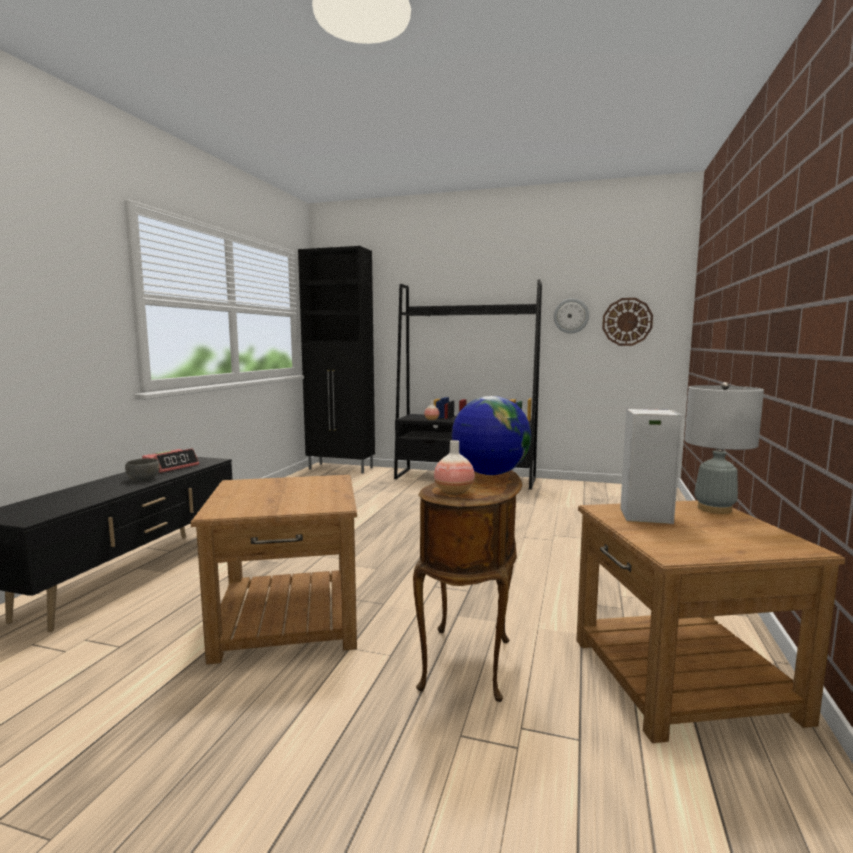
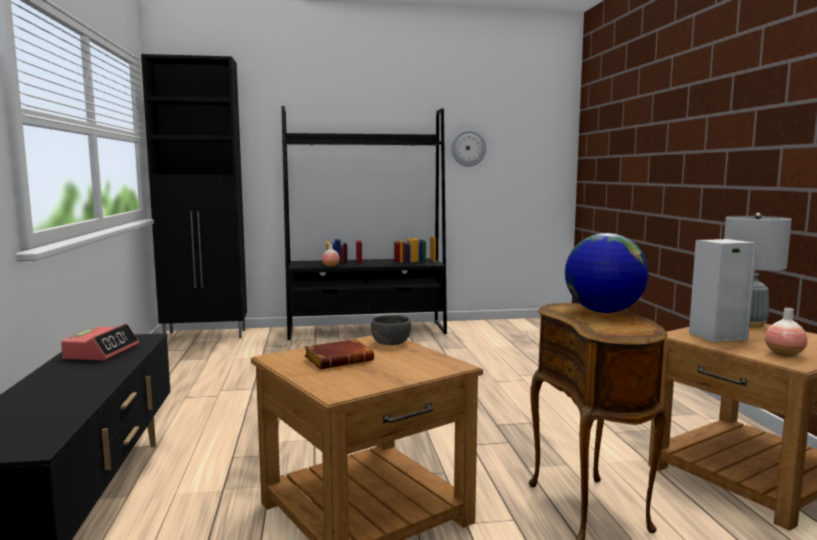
camera: 25 degrees left, 0 degrees up
(144, 479) = (95, 371): grey bowl -> grey bowl (391, 343)
(269, 490) = (339, 360): none -> brown book
(454, 492) = (621, 331): vase -> vase (784, 354)
(627, 322) = (521, 155): wall clock -> none

